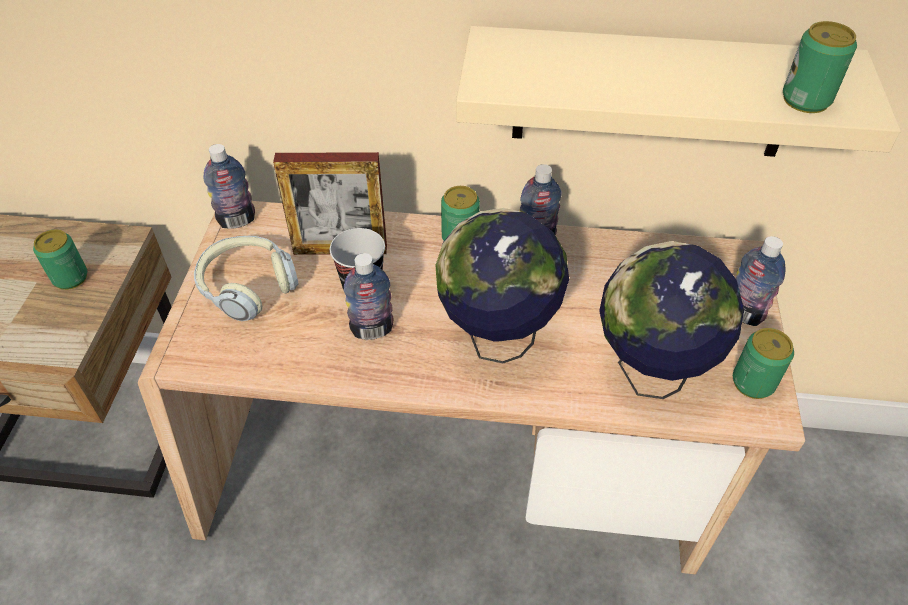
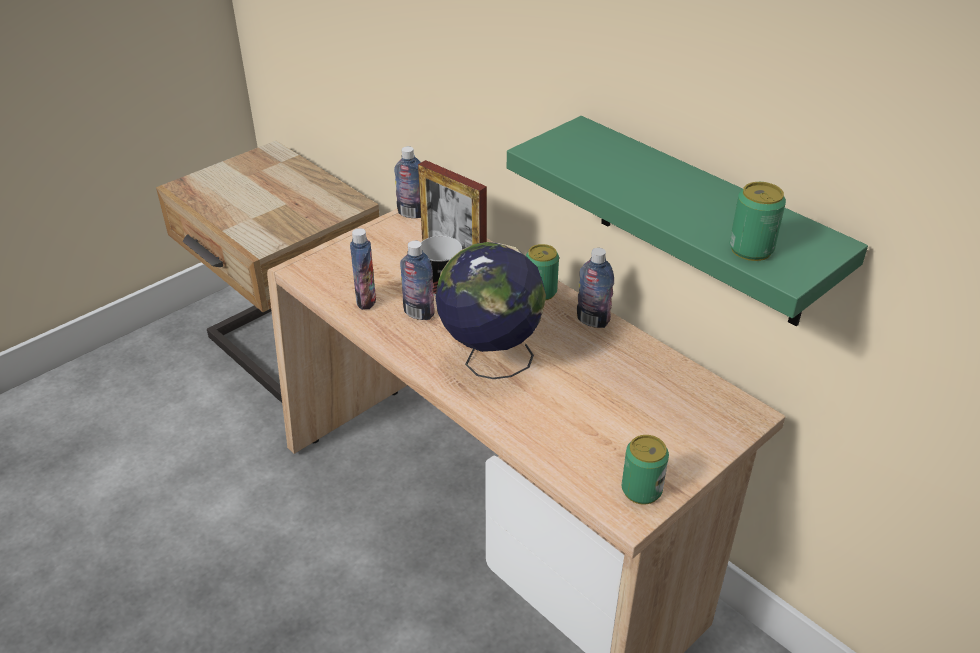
camera: 40 degrees right, 10 degrees down
(70, 278) = (305, 210): can -> none
(247, 286) = (375, 251): headphones -> none
(650, 374) = (570, 439): globe -> none
(652, 94) = (701, 223): beige shelf -> green shelf
(743, 313) = (695, 447): bottle -> bottle (366, 300)

